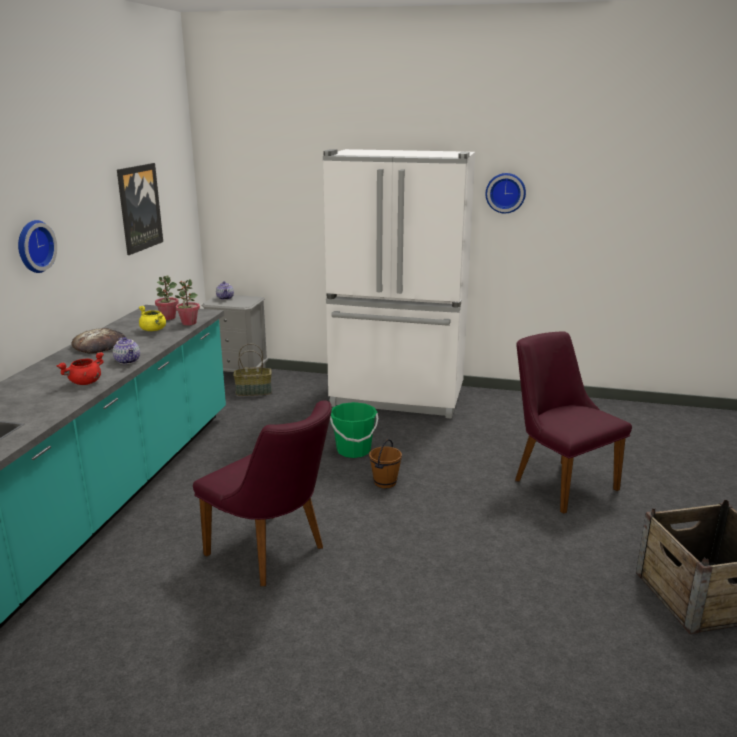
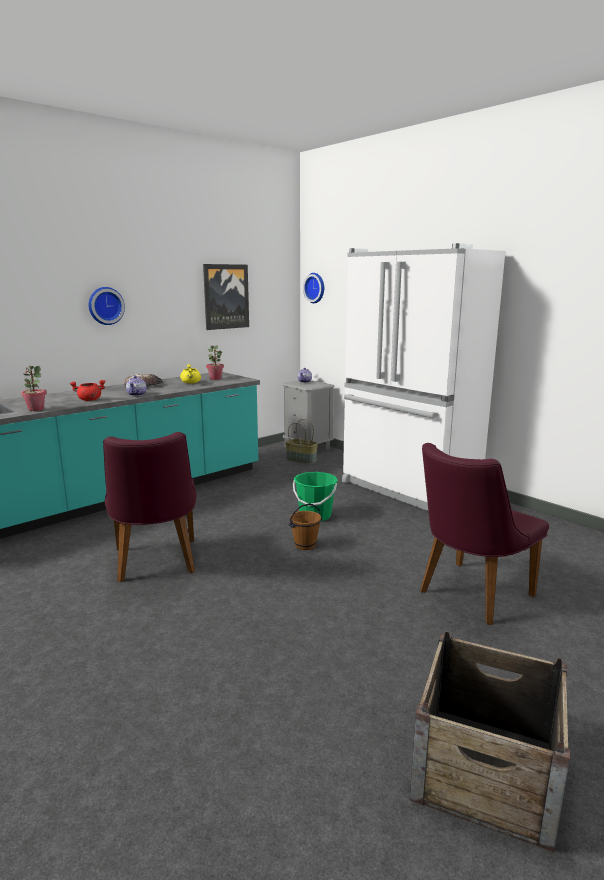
camera: 35 degrees right, 5 degrees down
(189, 323) = (220, 383): potted plant -> potted plant (36, 409)
(505, 192) = (535, 294): wall clock -> wall clock (315, 288)
(557, 481) = (468, 596): purple chair -> purple chair turned 135 degrees counterclockwise

